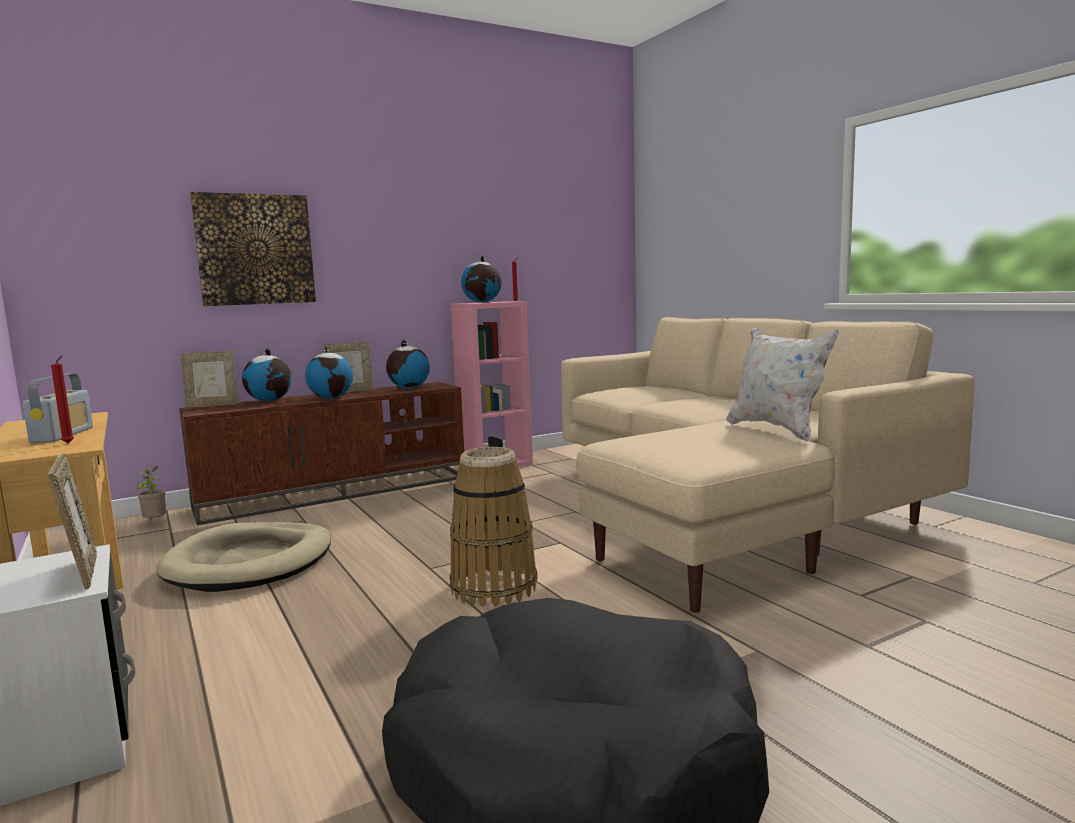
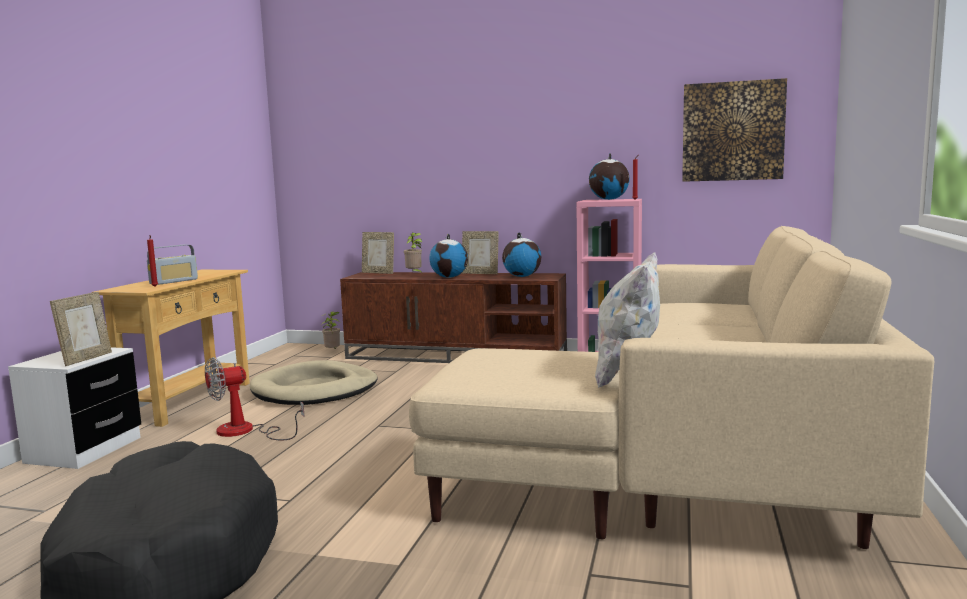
camera: 45 degrees right, 0 degrees up
(255, 249) = (420, 153): picture -> picture (732, 131)
(270, 401) = (414, 274): globe -> potted plant
(282, 627) = (246, 431): none -> fan
(493, 587) = (377, 451): basket -> none

